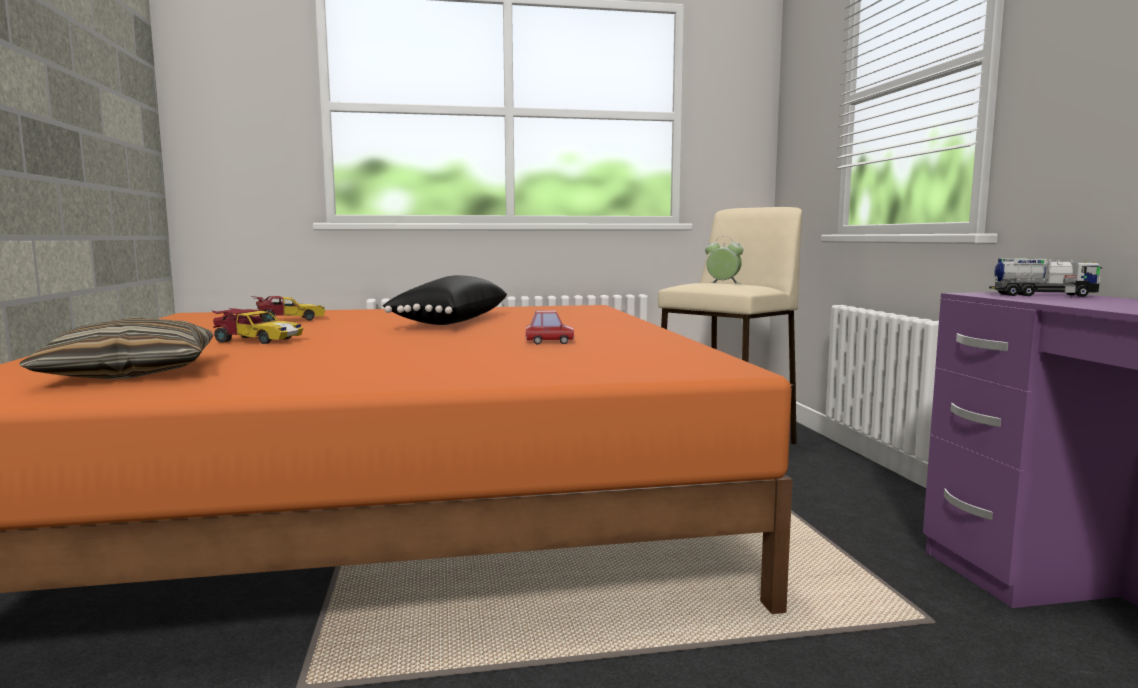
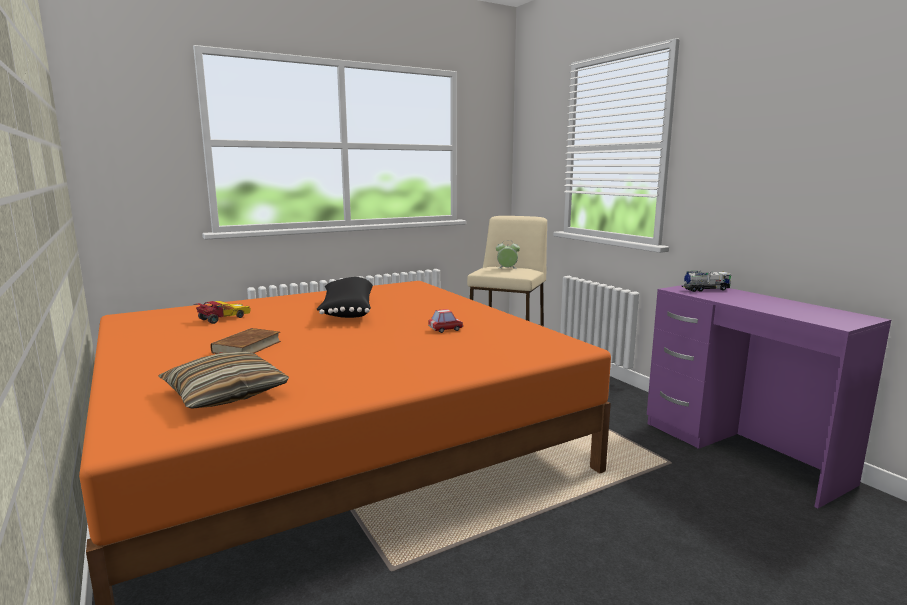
camera: 20 degrees left, 5 degrees up
(256, 340) = (246, 347): toy car -> brown book

